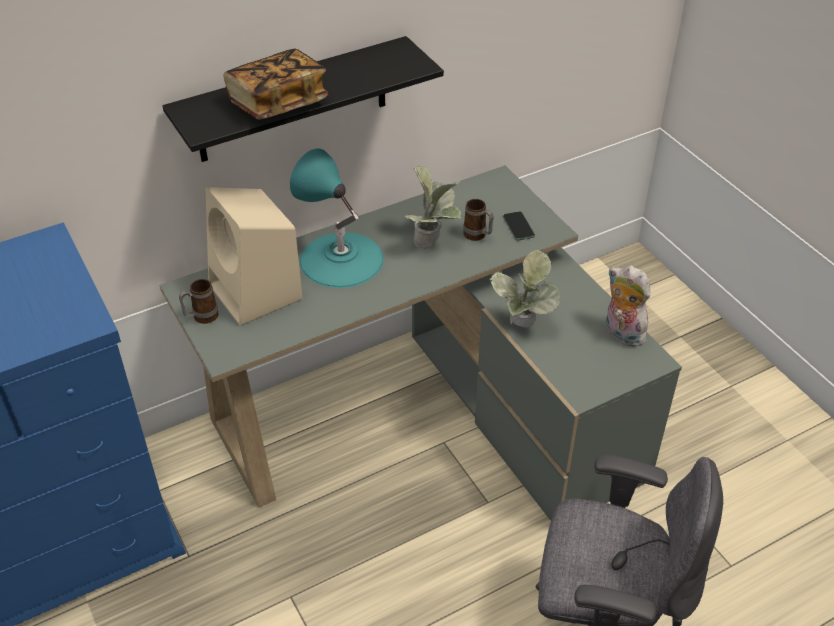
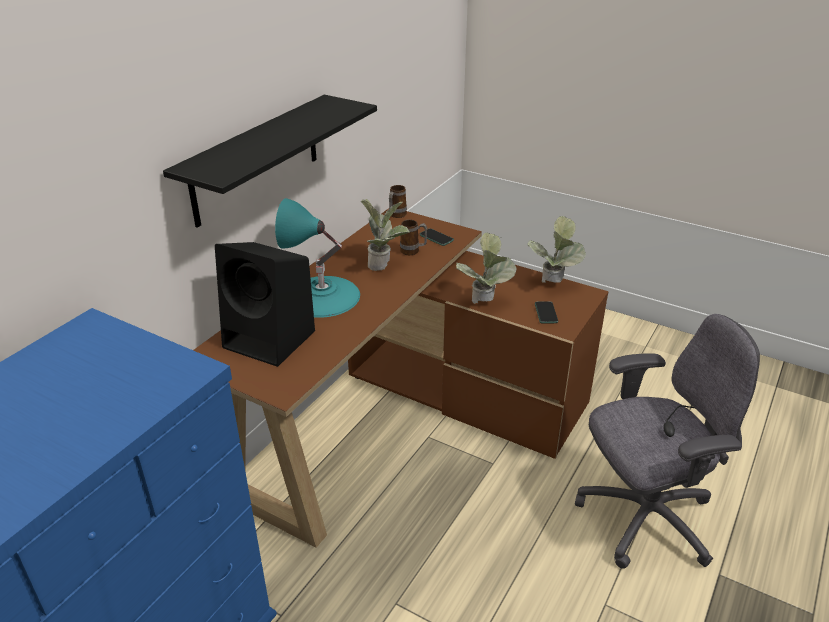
camera: 30 degrees left, 10 degrees down
(201, 318) = (237, 373): mug -> mug (396, 216)
(257, 293) = (272, 339): beige speaker -> black speaker
(278, 102) = (268, 147): book -> none
(430, 414) = (402, 422): grey desk -> brown desk
(580, 366) = (546, 313): none -> phone
(621, 333) = (552, 285): plush toy -> potted plant

